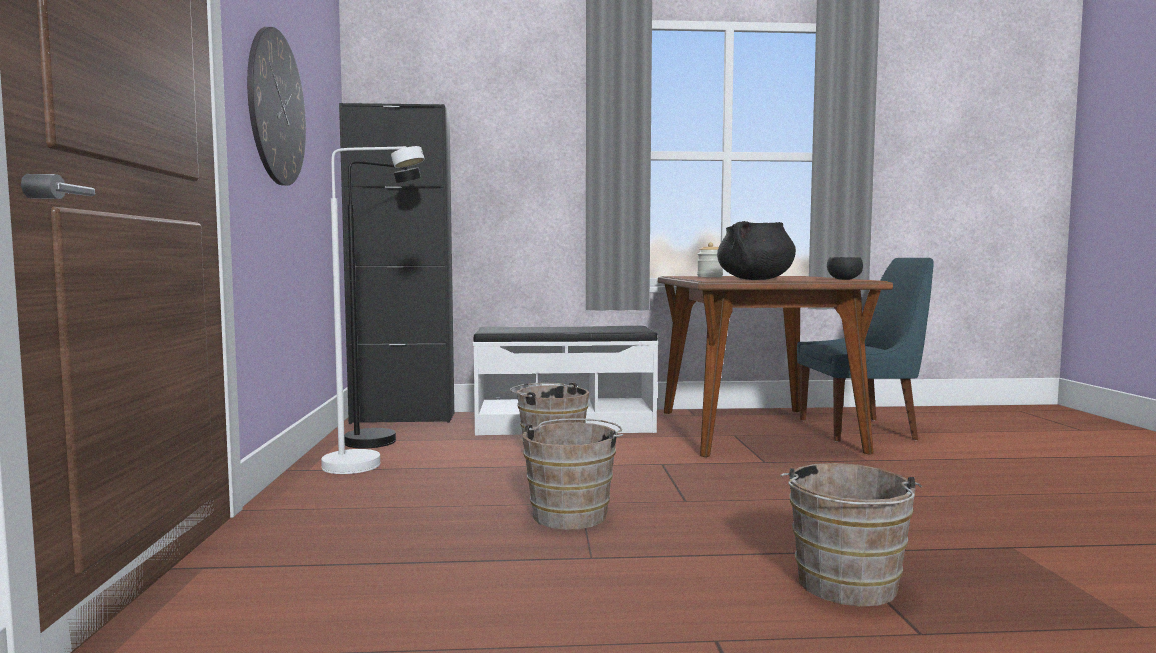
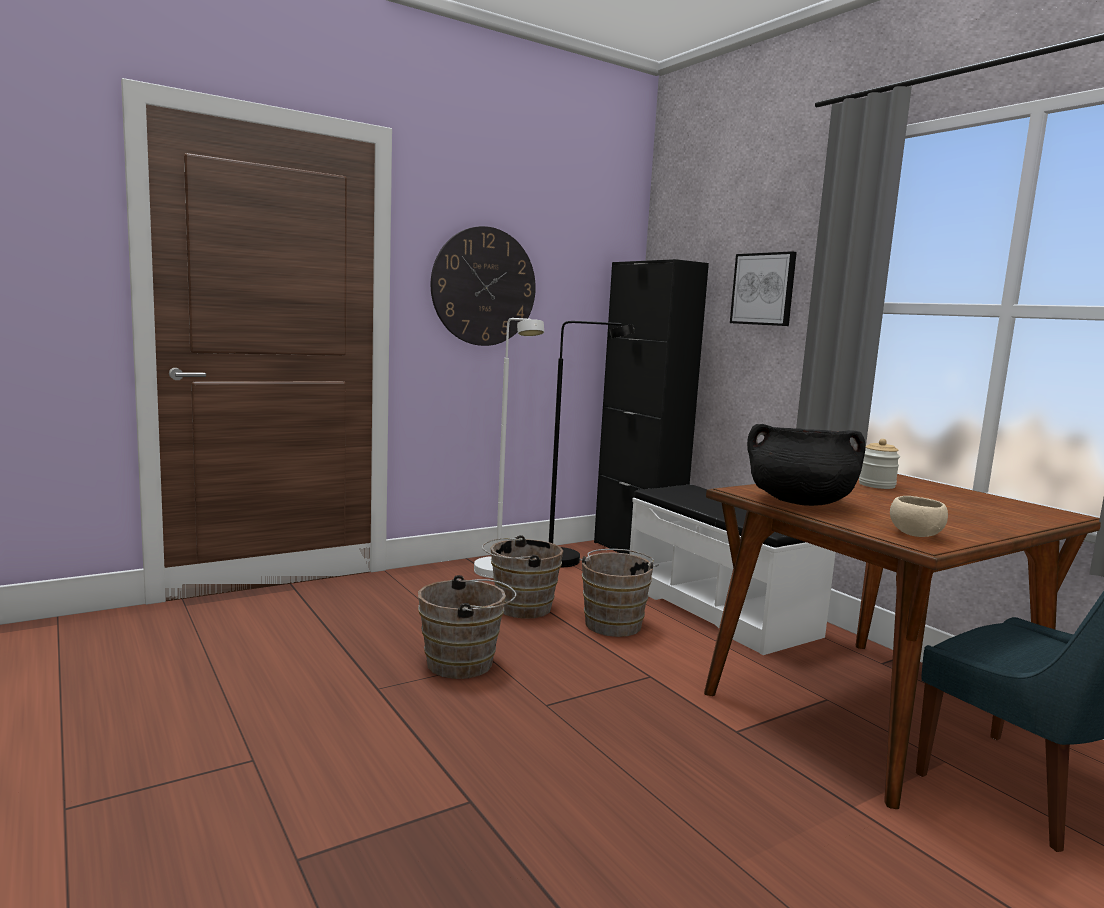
camera: 60 degrees right, 5 degrees up
(517, 140) = (763, 289): none -> picture
(844, 279) = (914, 535): black bowl -> beige bowl
(846, 588) = (380, 812): brown bucket -> brown bucket (519, 608)

